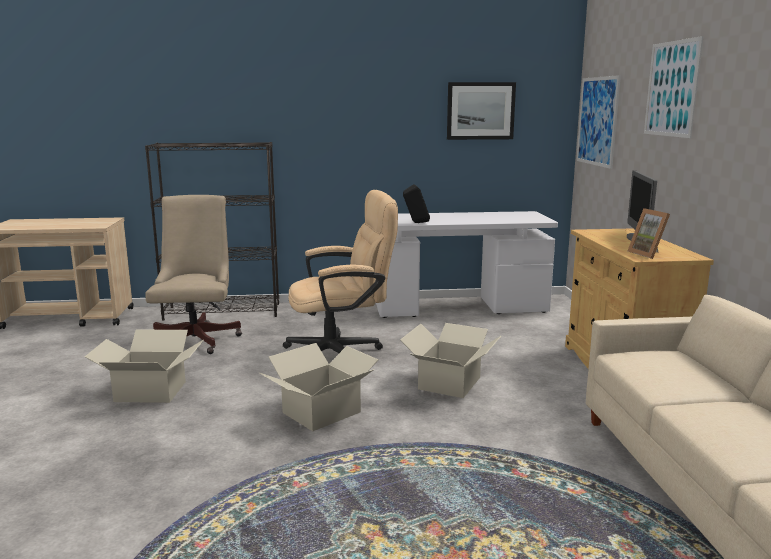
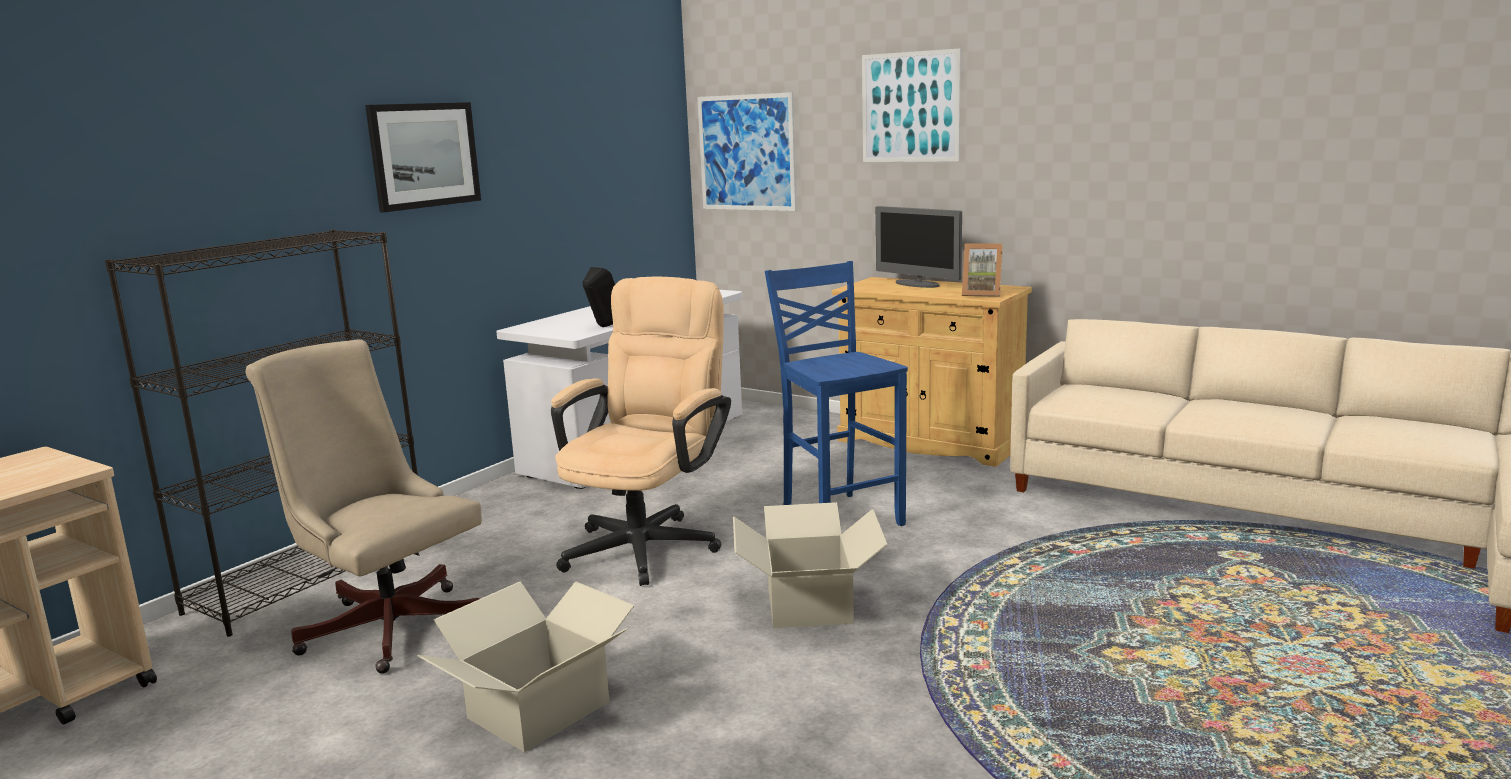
camera: 50 degrees left, 0 degrees up
(450, 383) = (839, 516): cardboard box -> blue stool
(480, 111) = (597, 149): picture -> picture (424, 155)

